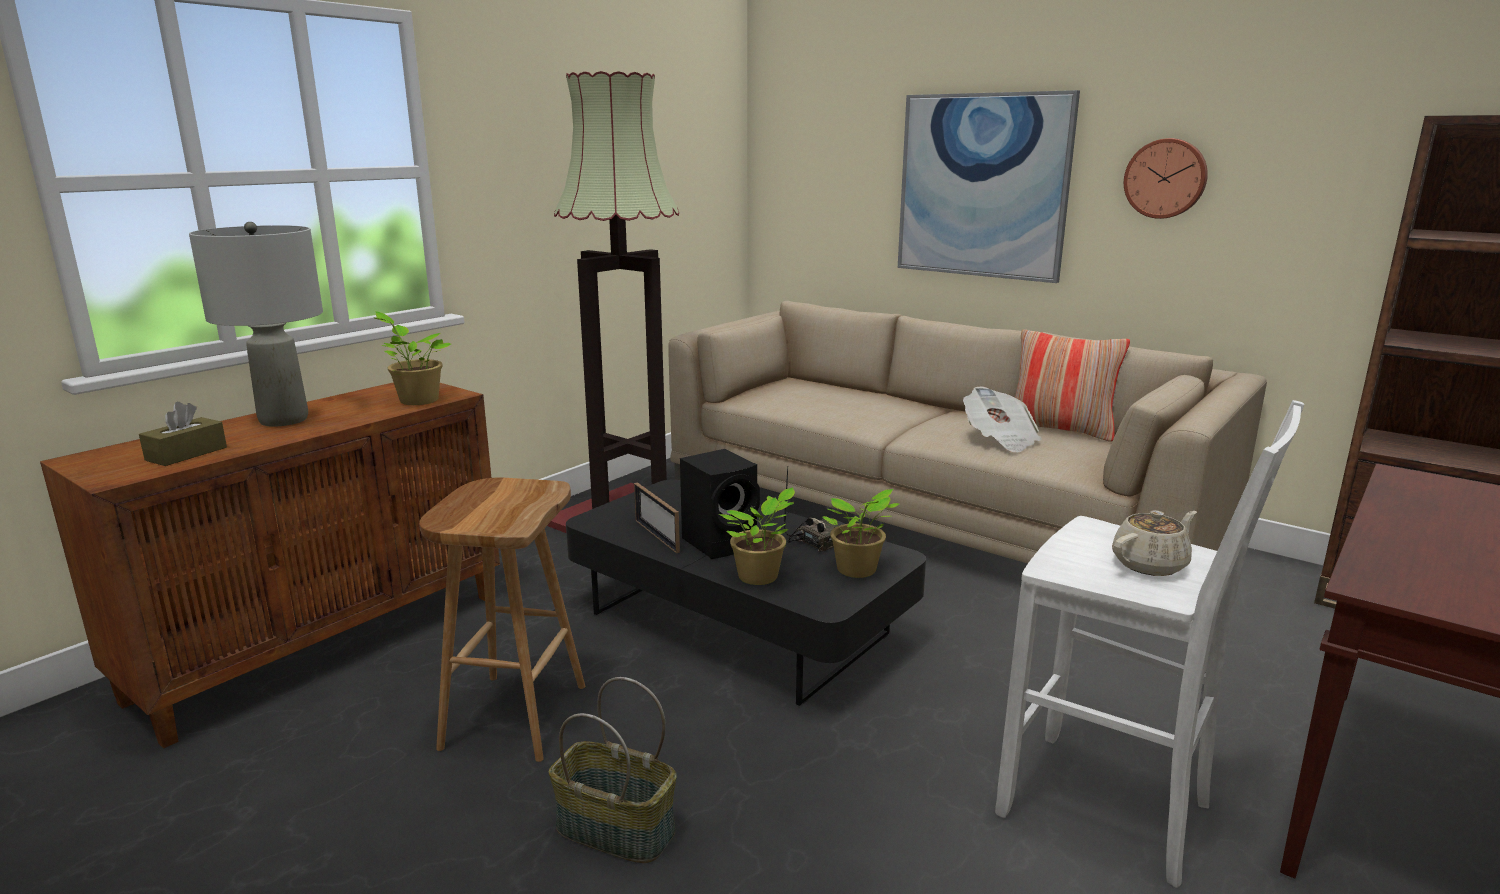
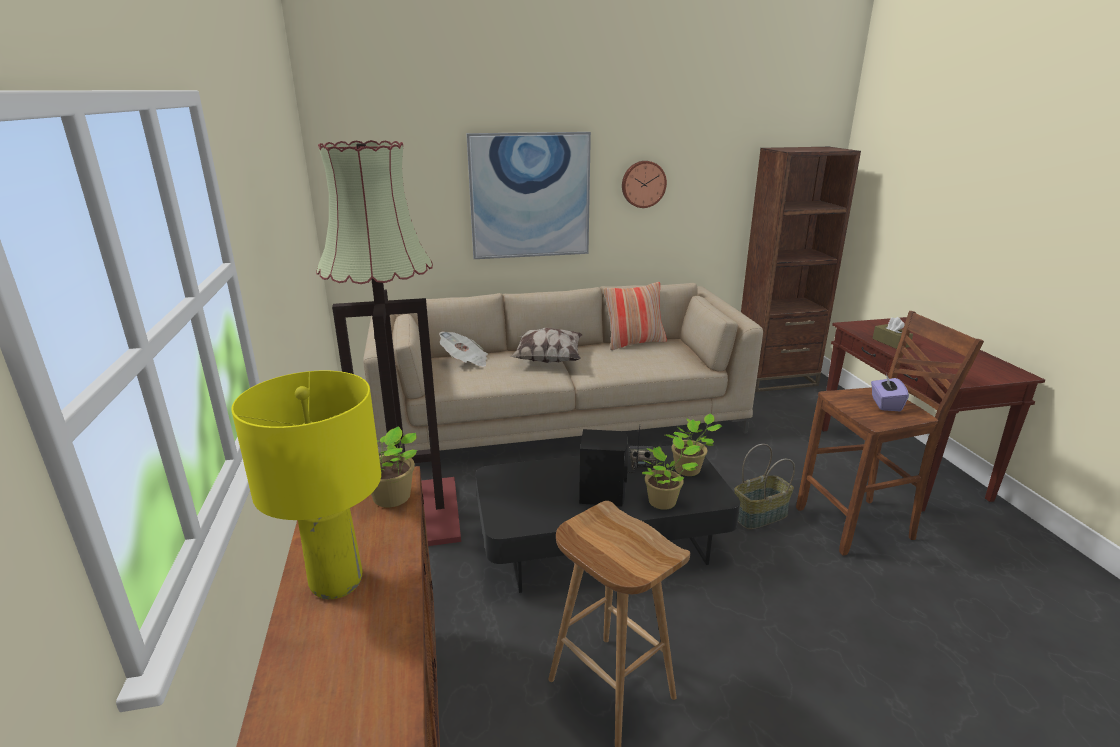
camera: 50 degrees left, 5 degrees up
(186, 454) = (368, 670): brown tissue box -> brown tissue box (890, 342)
(283, 420) = (336, 583): grey table lamp -> yellow table lamp
(613, 830) = (771, 694): basket -> basket (760, 516)
(657, 536) = (563, 511): picture frame -> none
(906, 412) = (547, 359): none -> pillow
(1000, 440) = (628, 360): newspaper -> newspaper (465, 361)
(1109, 810) = (858, 525): white stool -> brown stool
(1150, 564) = (885, 404): beige teapot -> purple tissue box

